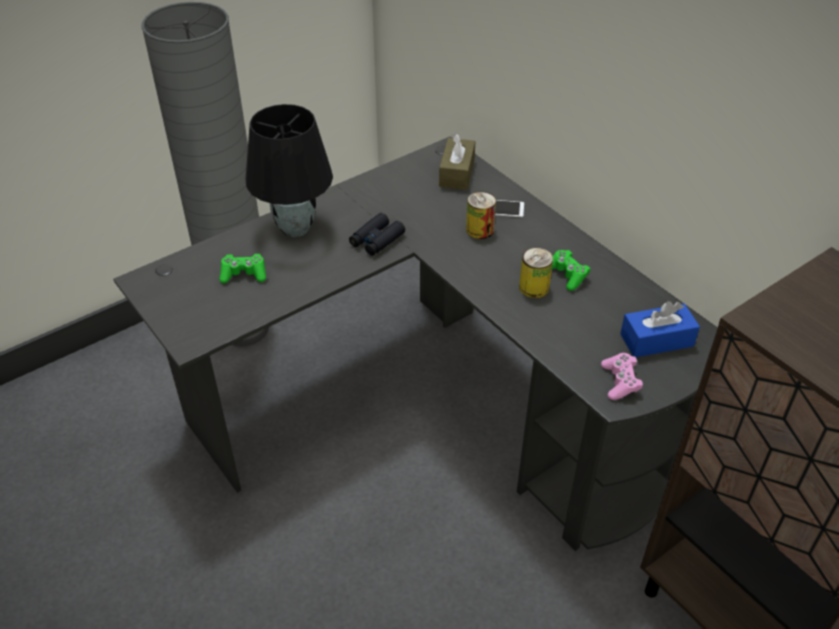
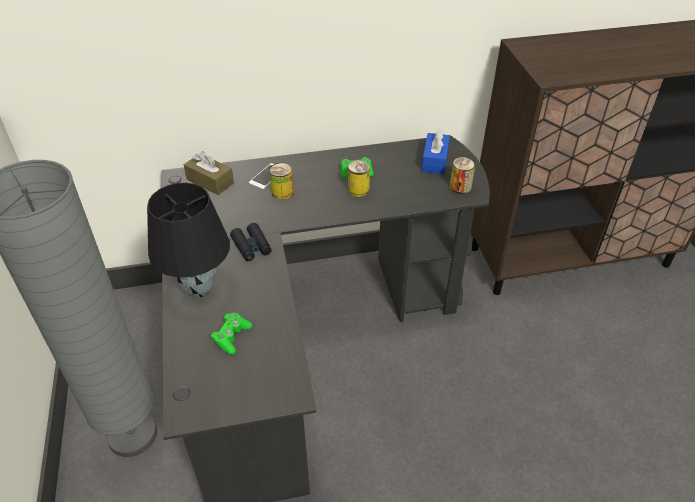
camera: 65 degrees left, 0 degrees up
(620, 382) = (460, 187): pink game controller -> can

